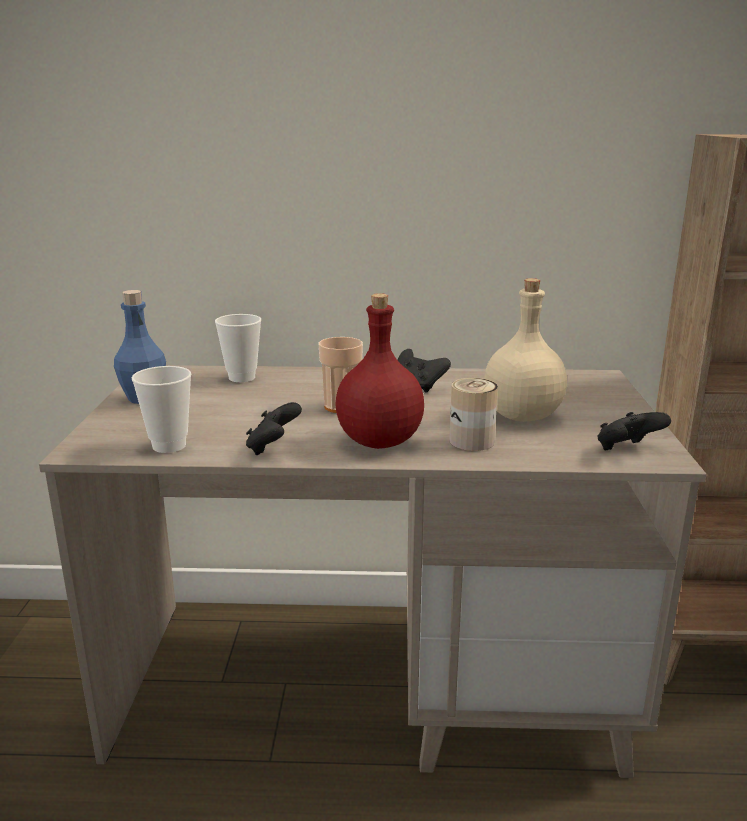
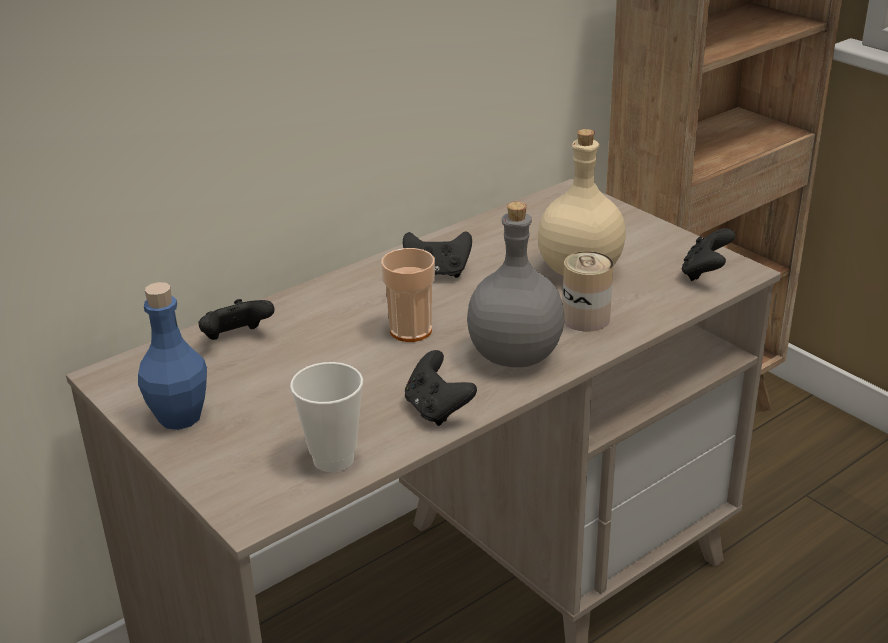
camera: 40 degrees left, 10 degrees up
(242, 378) = (236, 339): cup -> black game controller
(378, 442) = (514, 356): red bottle -> grey bottle

